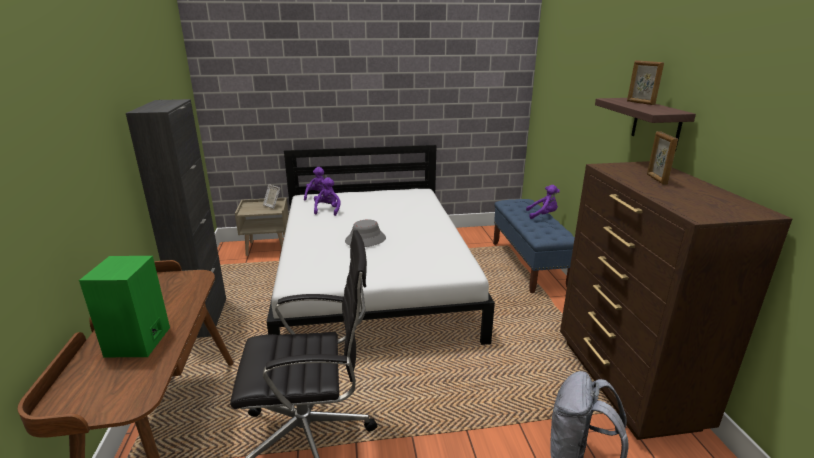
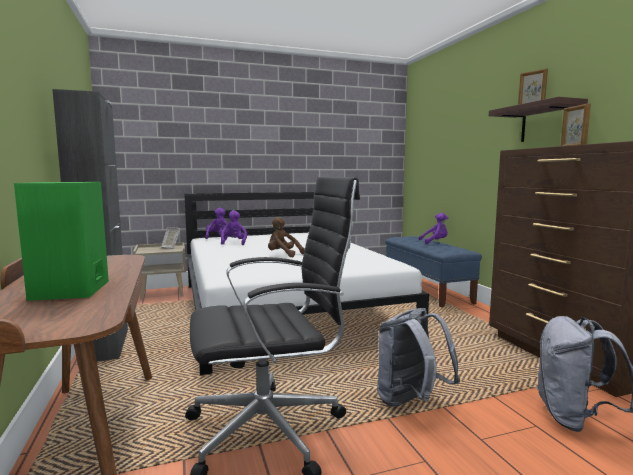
camera: 10 degrees left, 15 degrees down
(365, 240) = (283, 255): grey hat -> brown plush toy
(440, 420) = (410, 402): none -> grey backpack

